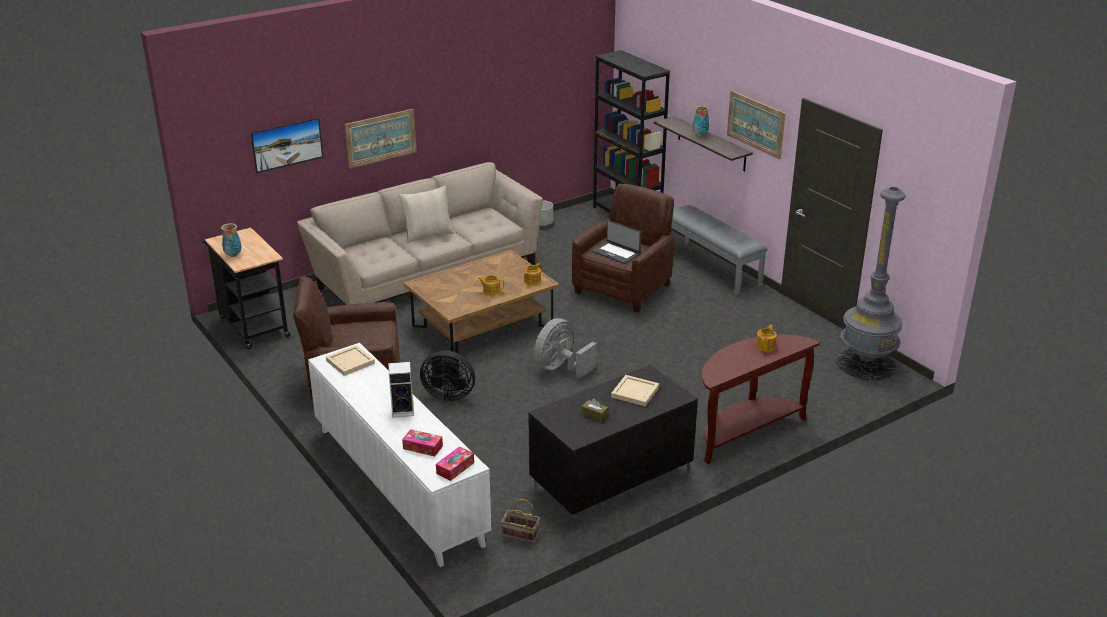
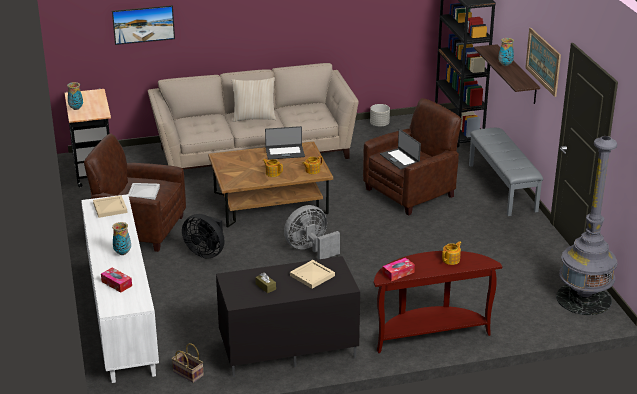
camera: 20 degrees right, 0 degrees up
(360, 339) = (143, 193): none -> white tray
(381, 138) = (229, 29): picture -> none
(403, 410) = (123, 253): speaker -> vase
(455, 468) = (129, 304): tissue box -> tissue box (398, 273)
(488, 267) = (285, 152): none -> laptop

